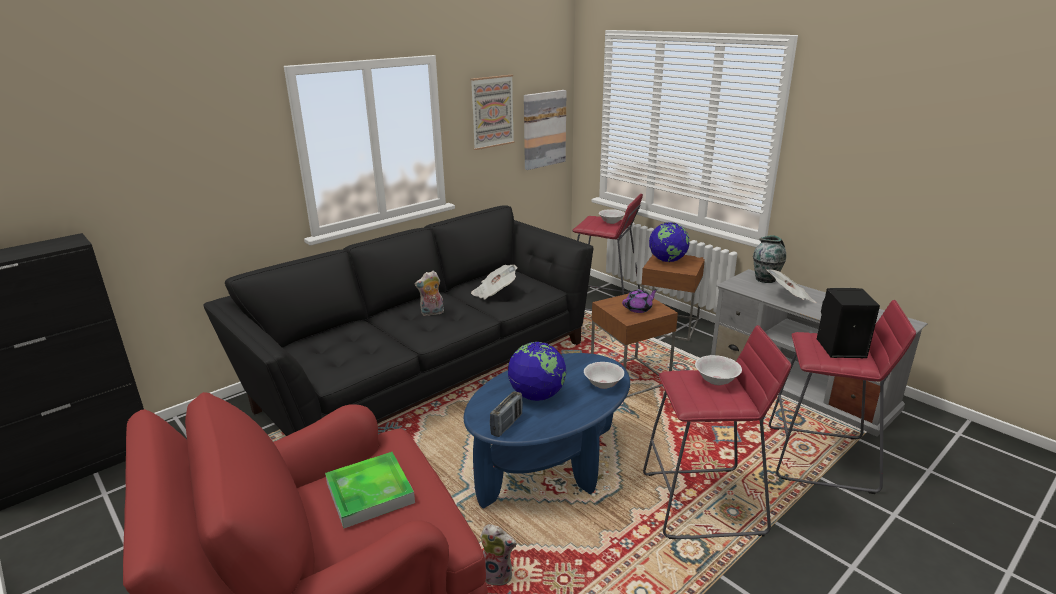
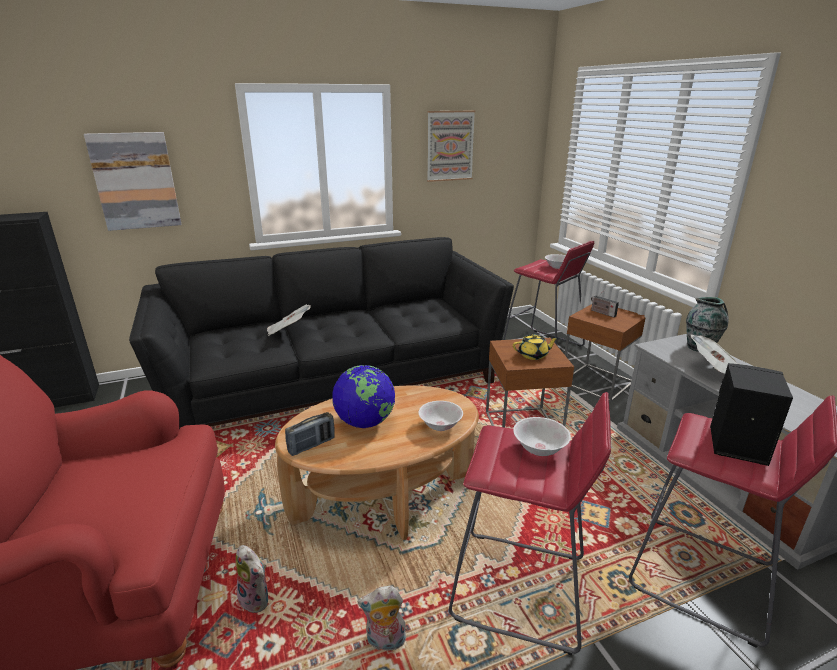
camera: 20 degrees right, 0 degrees up
(370, 493) = (115, 481): tray -> none
(432, 313) = (336, 326): plush toy -> plush toy (385, 642)
(494, 293) = (406, 317): newspaper -> newspaper (288, 331)
(544, 129) = (508, 169): picture -> picture (135, 181)
(550, 466) = (384, 498): blue coffee table -> brown coffee table
(639, 309) = (533, 355): purple teapot -> yellow teapot
(667, 260) = (602, 313): globe -> radio

